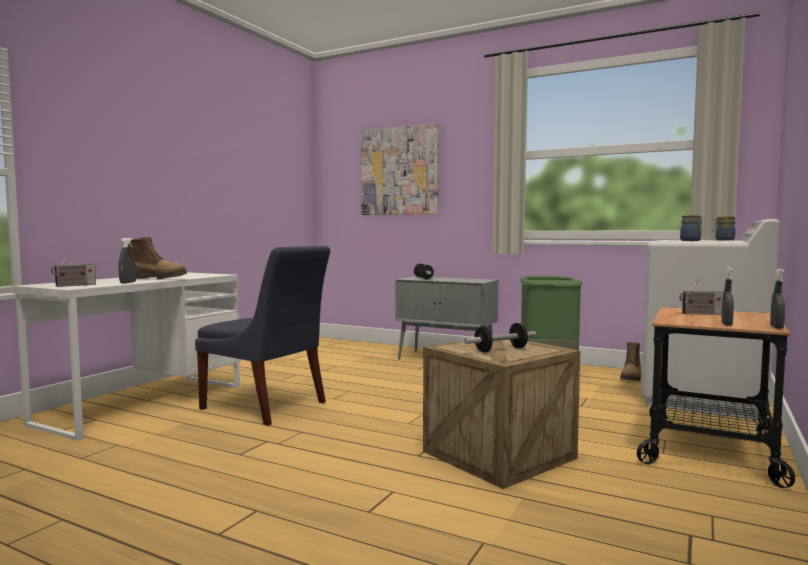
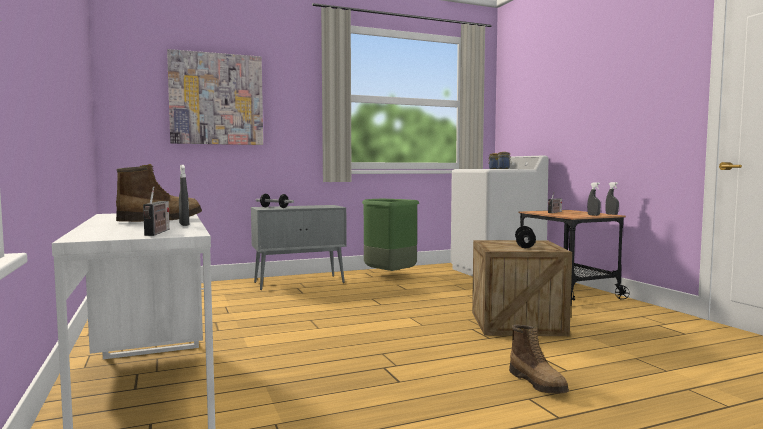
camera: 50 degrees left, 0 degrees up
(267, 407) = (290, 349): blue chair -> none
(631, 378) = (438, 269): boot -> boot (538, 383)

